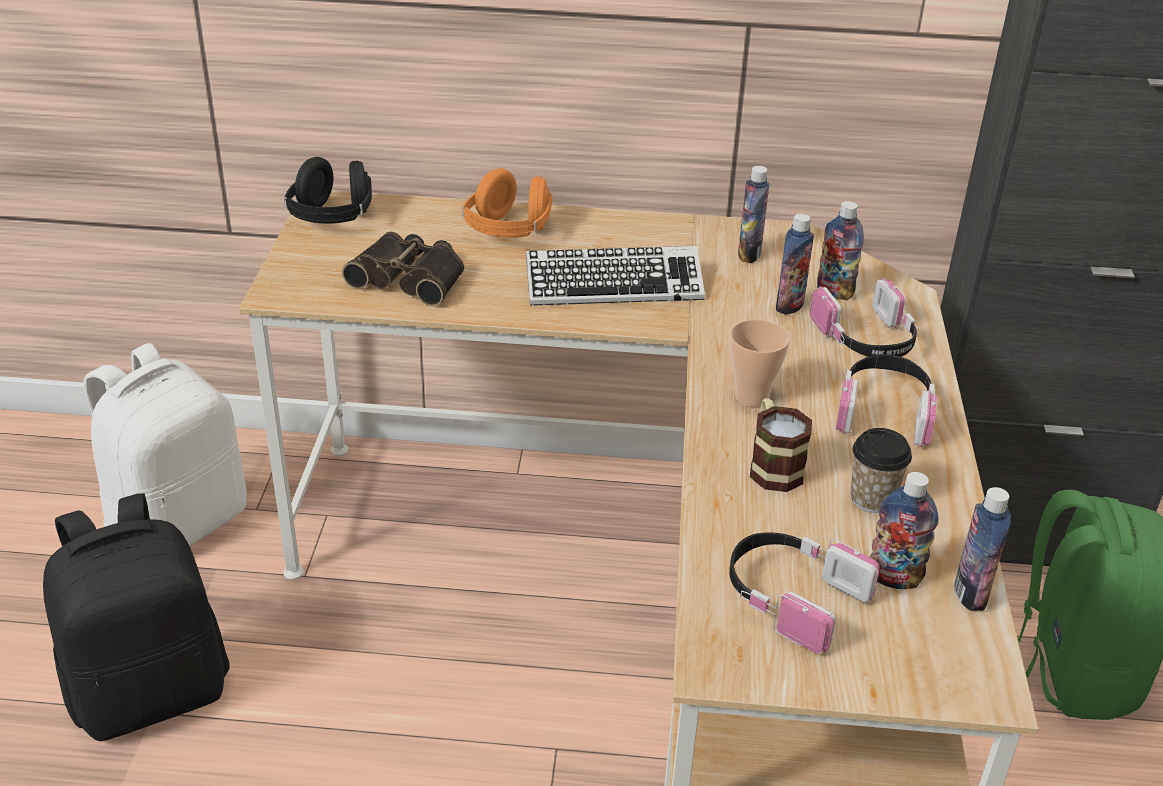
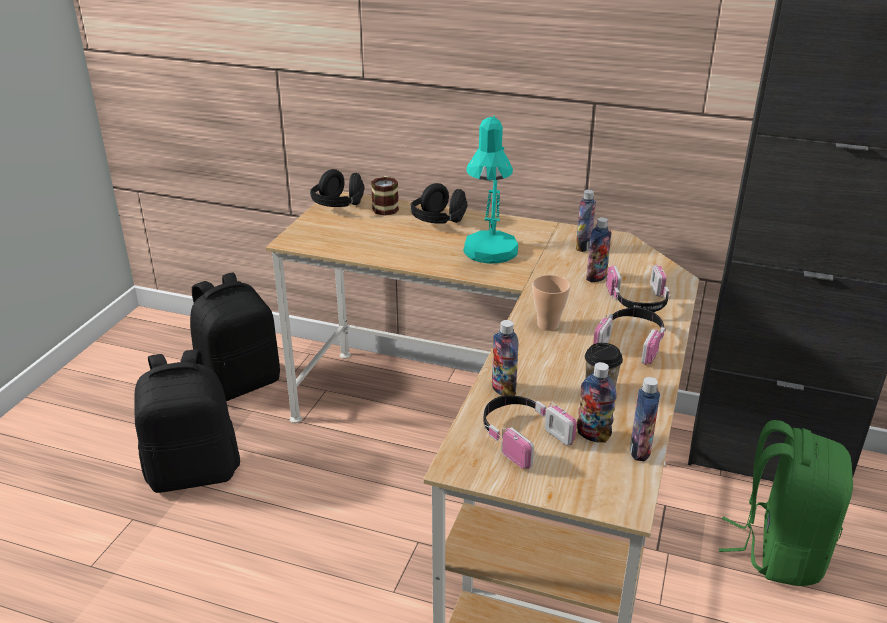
camera: 15 degrees right, 5 degrees down
(178, 522) = (240, 383): white backpack -> black backpack
(411, 277) = (370, 240): binoculars -> none
(508, 232) = (438, 222): orange headphones -> black headphones
(614, 286) = (489, 256): keyboard -> turquoise table lamp
(772, 465) = (543, 363): mug -> mug (386, 207)
(834, 292) = (629, 273): bottle -> bottle (503, 389)

